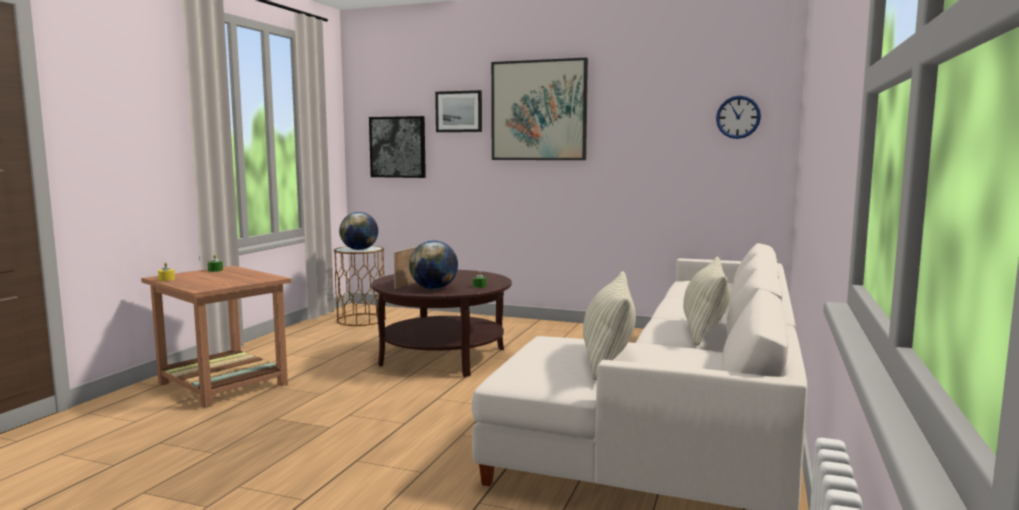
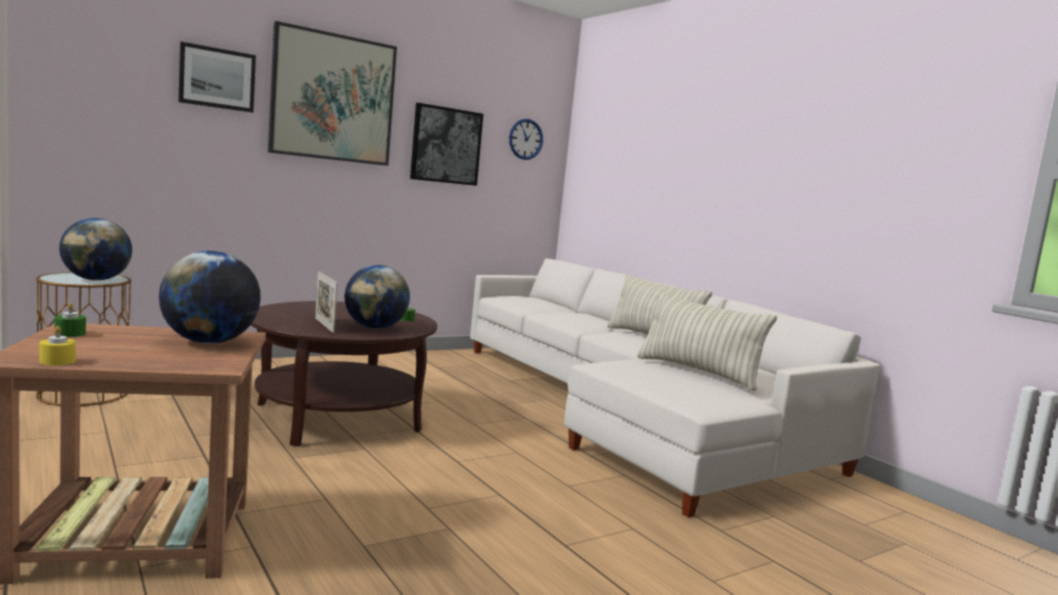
camera: 55 degrees left, 0 degrees up
(245, 279) = (209, 342): none -> globe
(398, 147) = (101, 114): picture -> picture (446, 145)

